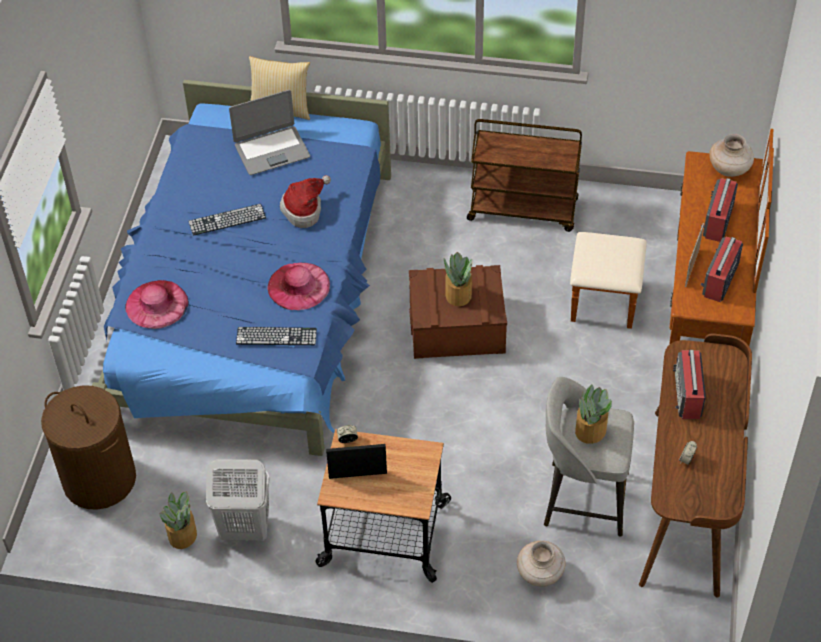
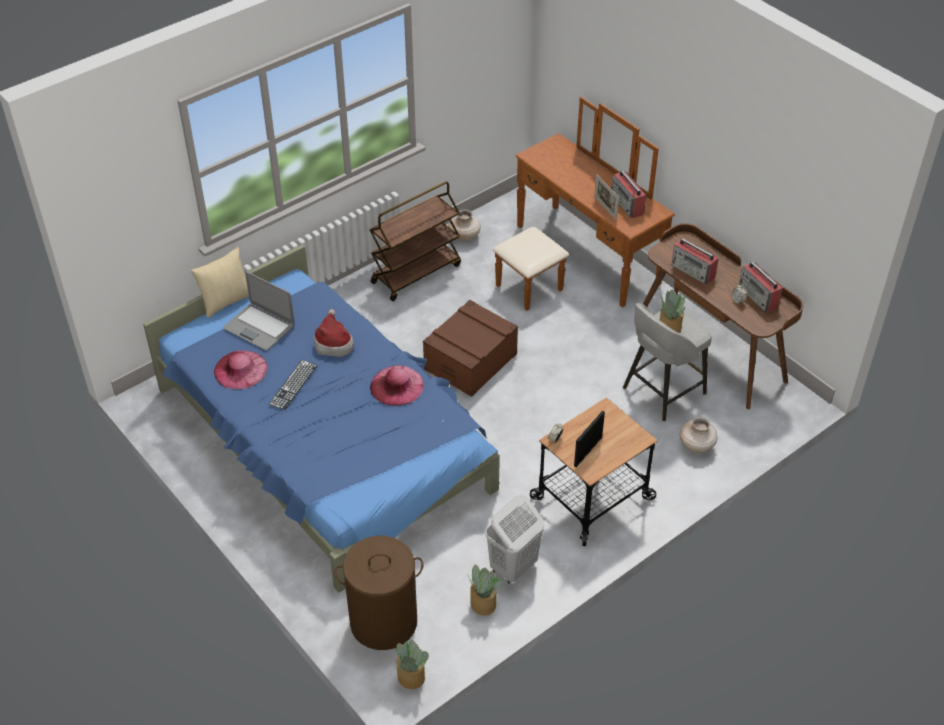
camera: 50 degrees left, 5 degrees down
(157, 304) = (323, 465): pink hat -> pink hat (240, 369)
(271, 150) = (259, 327): laptop -> laptop turned 105 degrees clockwise
(276, 336) = (426, 422): keyboard -> none
(458, 295) = (471, 332): potted plant -> potted plant (411, 678)
(718, 221) = (583, 177): radio -> radio (758, 297)
(729, 169) = (551, 149): beige vase -> beige vase (464, 236)

